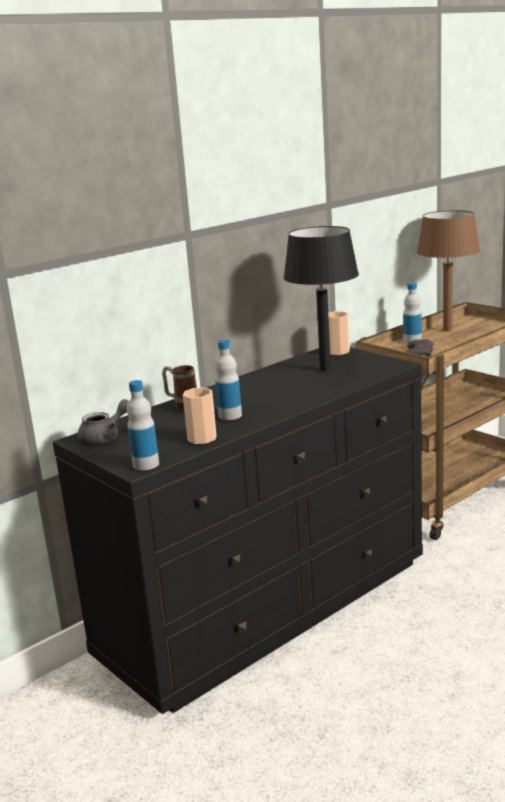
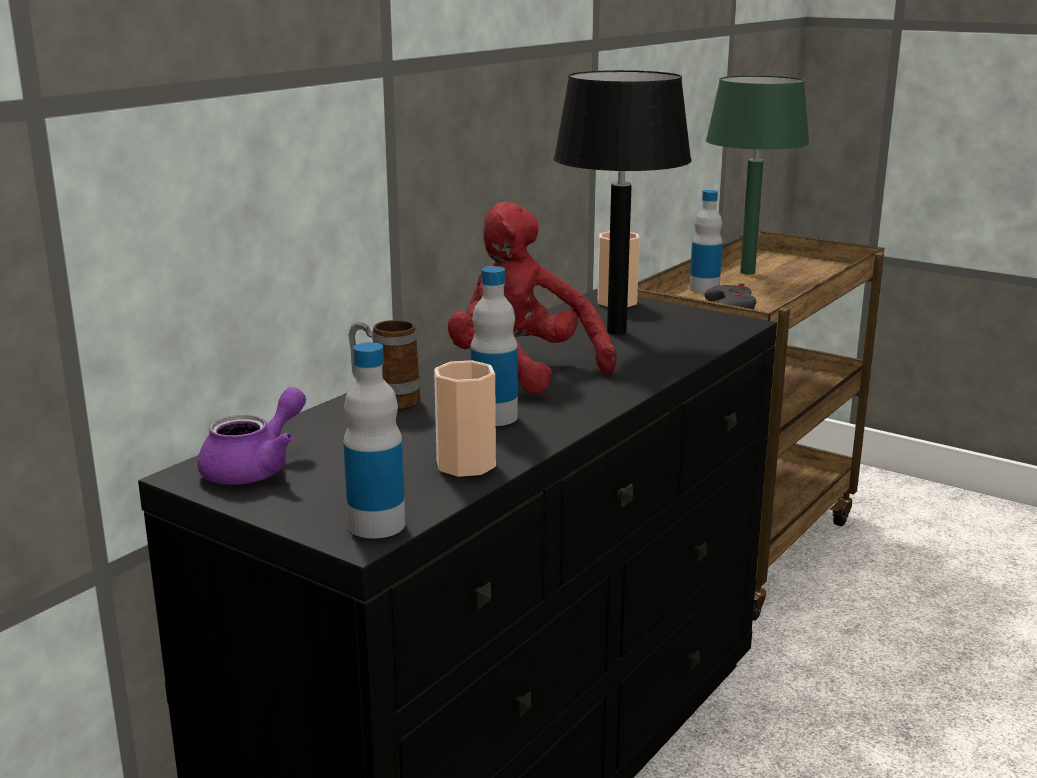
camera: 15 degrees left, 0 degrees up
(105, 437) = (256, 468): grey teapot -> purple teapot
(260, 390) = (522, 368): none -> red plush toy
(447, 330) = (746, 272): brown table lamp -> green table lamp

